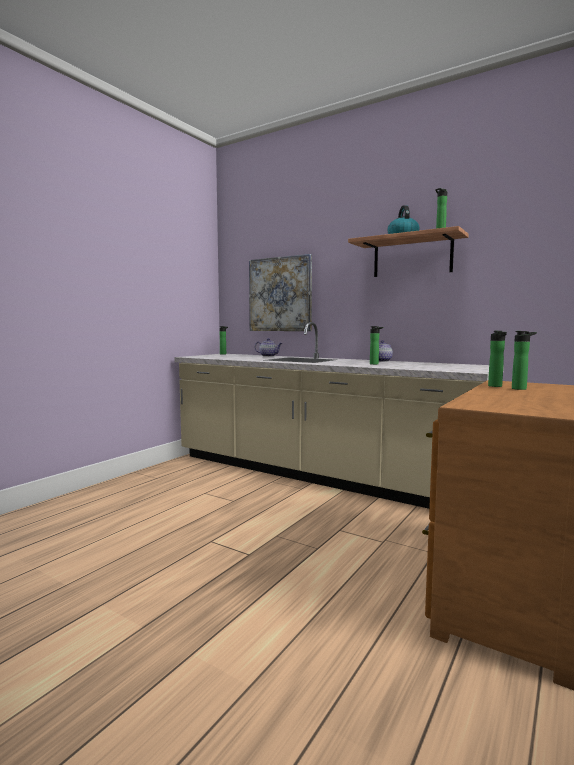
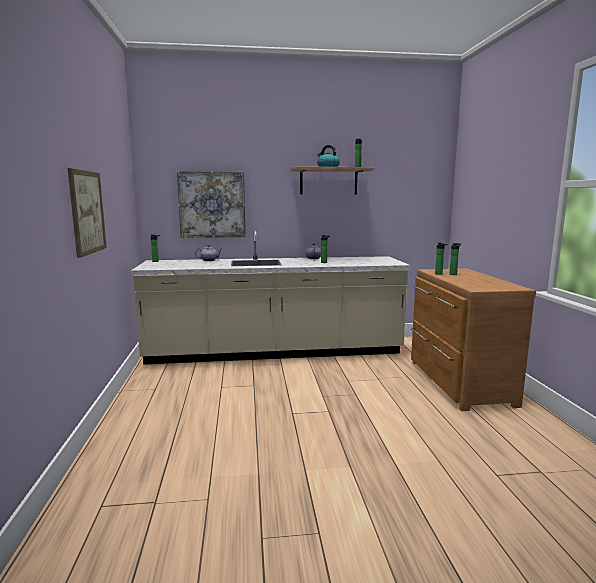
camera: 40 degrees left, 5 degrees up
(87, 290) = (87, 212): none -> picture

